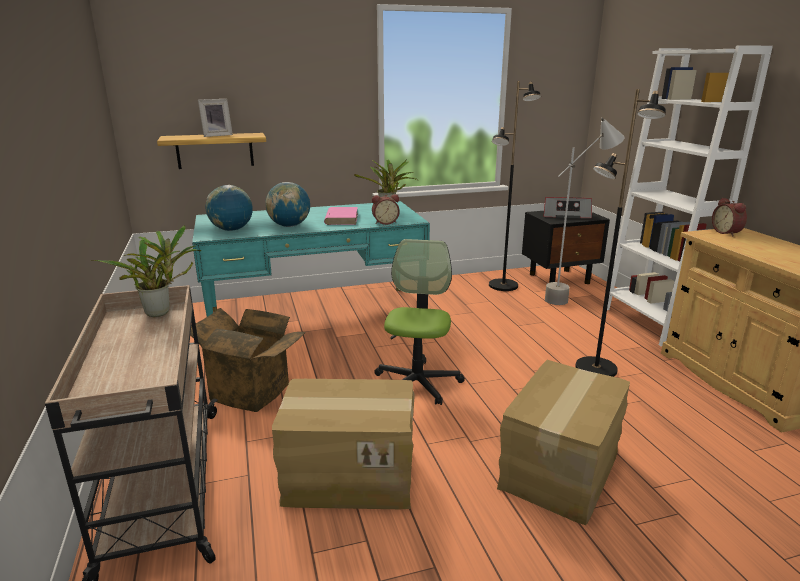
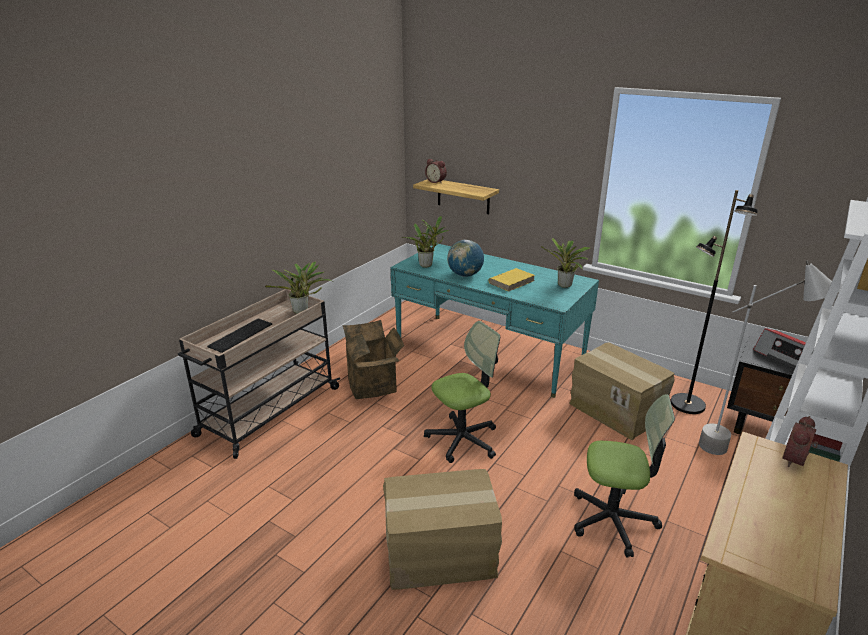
camera: 50 degrees right, 5 degrees up
(120, 365) = (240, 334): none -> keyboard
(216, 135) = (460, 186): picture frame -> none
(231, 230) = (427, 265): globe -> potted plant
(341, 218) = (511, 281): pink book -> yellow book
(350, 475) = (338, 464): cardboard box -> cardboard box (616, 410)
(385, 222) = (532, 298): alarm clock -> alarm clock (436, 181)
(595, 369) = (613, 520): black floor lamp -> office chair

